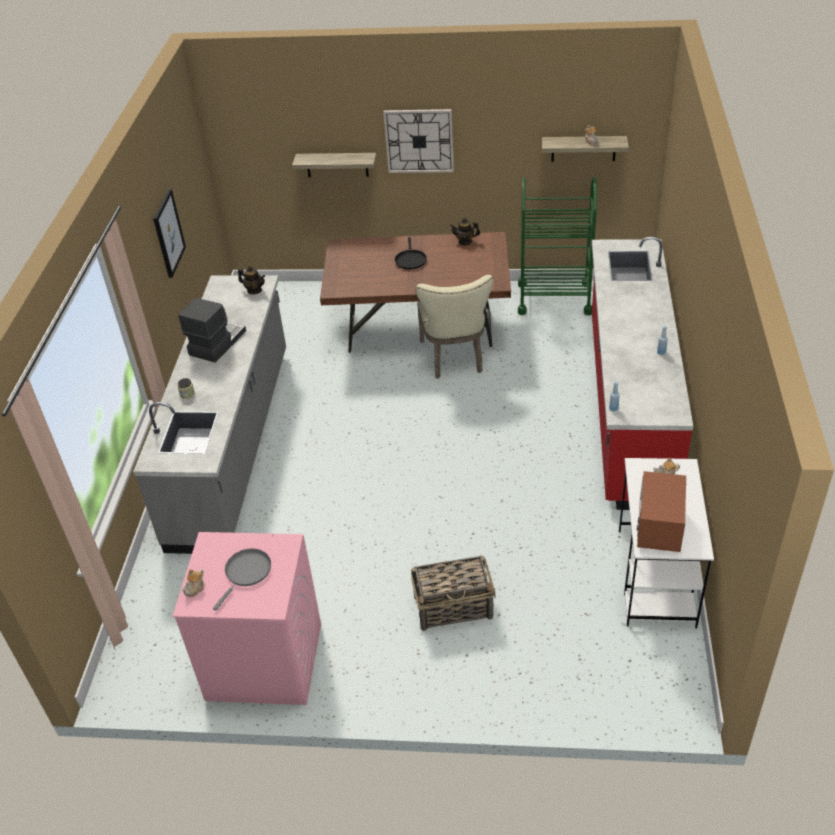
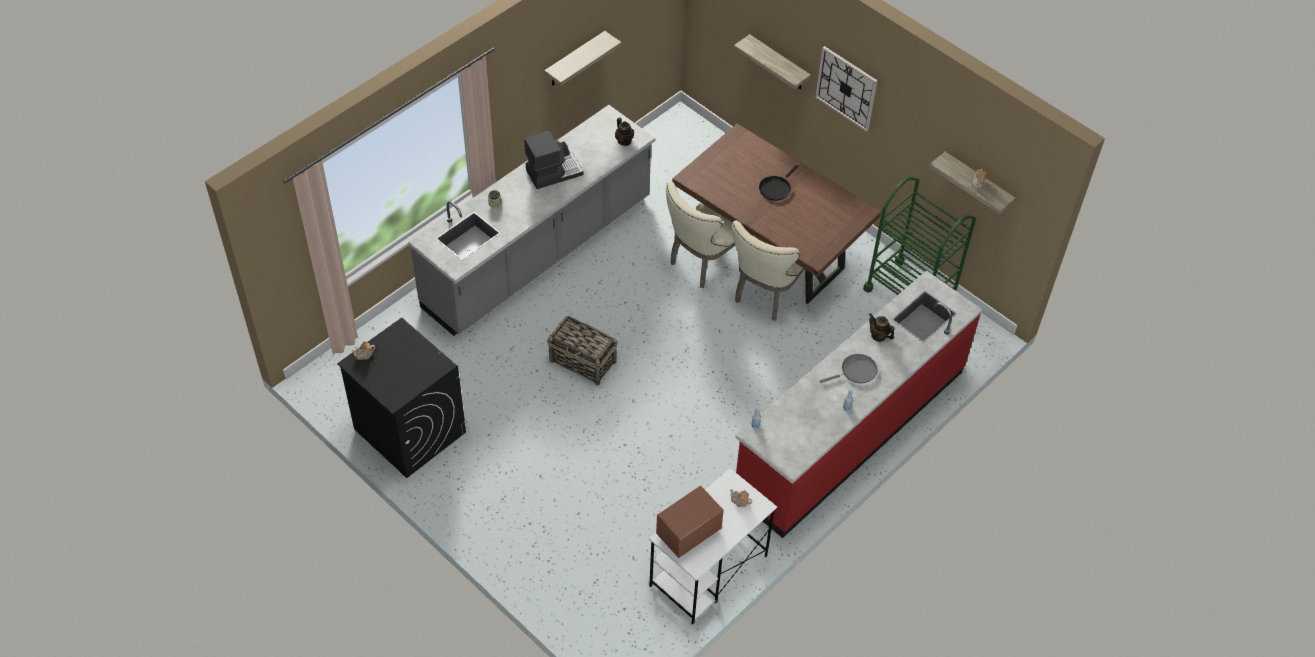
camera: 35 degrees right, 10 degrees up
(168, 233) = (575, 60): picture -> shelf
(246, 573) = (401, 367): grey frying pan -> grey frying pan (856, 371)
(263, 661) = (409, 430): pink washing machine -> black washing machine
(380, 368) = (704, 262): none -> beige chair
(454, 607) = (556, 486): basket -> basket (583, 362)
(465, 241) = (837, 199): teapot -> teapot (878, 336)

